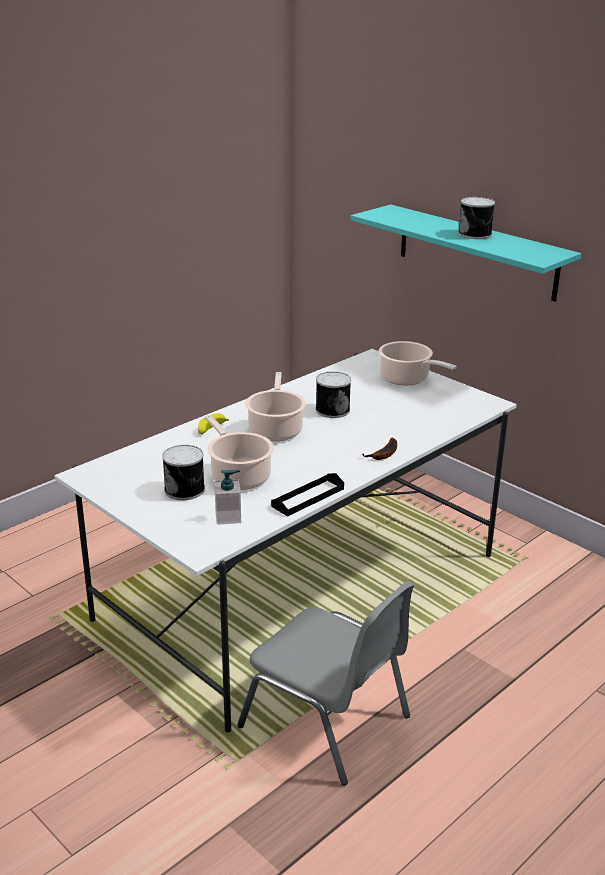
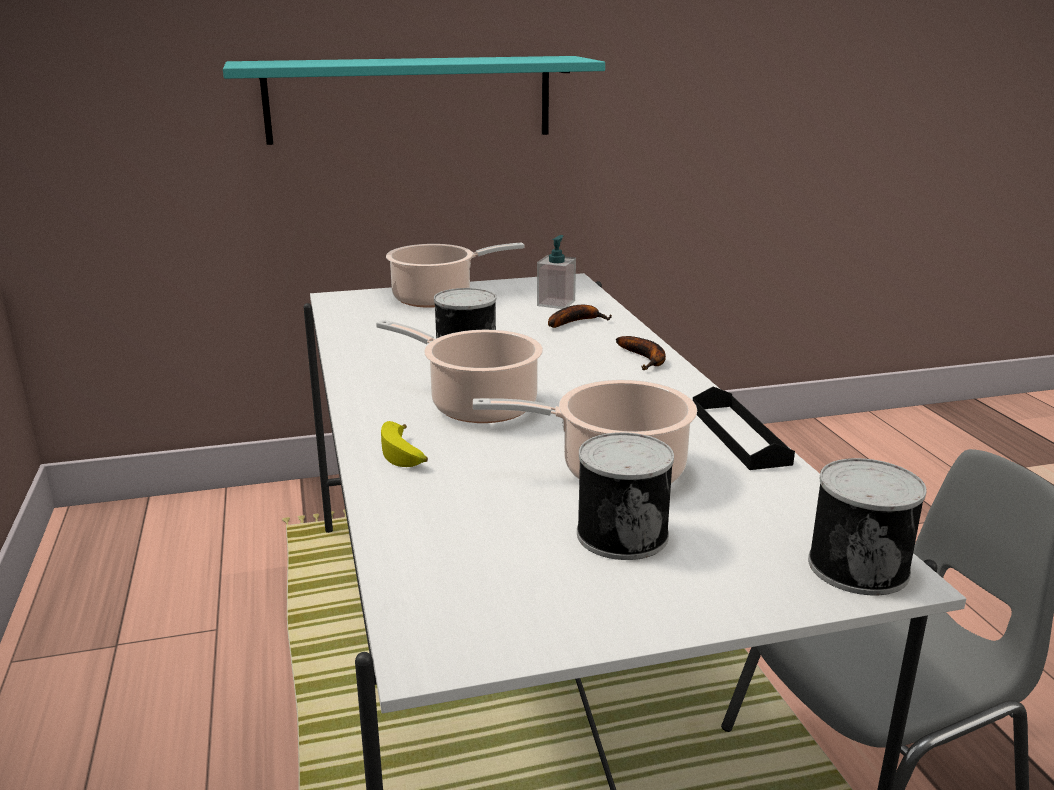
camera: 60 degrees left, 5 degrees down
(228, 517) = (765, 516): soap dispenser -> soap dispenser (556, 303)
(419, 423) = (575, 322): none -> banana
(475, 234) = (436, 59): can -> can (858, 565)

